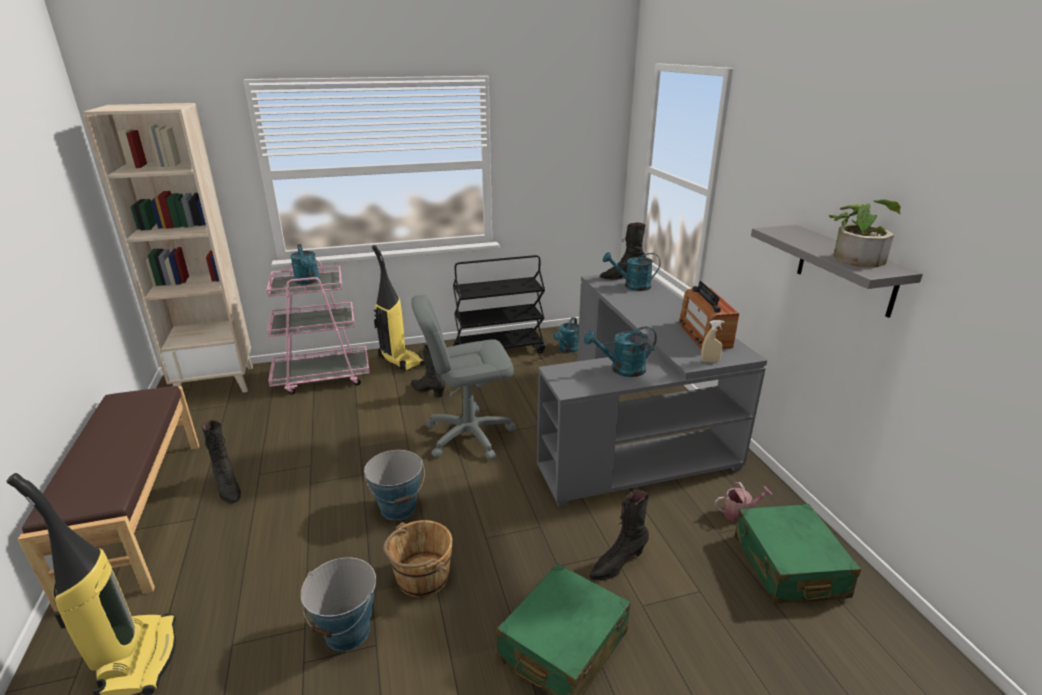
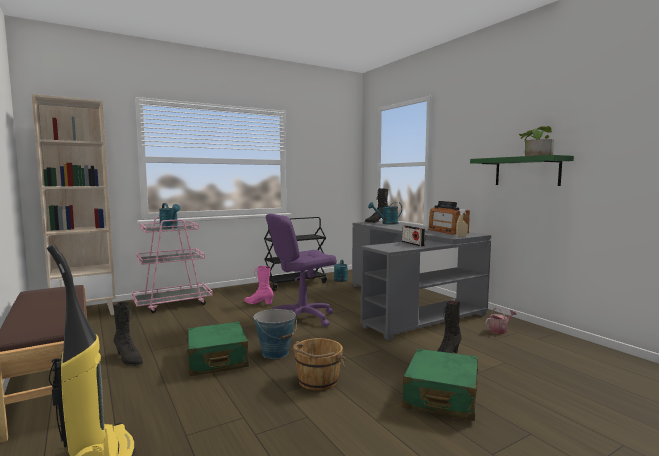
camera: 15 degrees left, 20 degrees down
(348, 631) = (280, 414): bucket -> none
(400, 361) = (228, 293): vacuum cleaner -> none
(428, 391) = (258, 303): black boot -> pink boot
(468, 435) = (302, 318): grey office chair -> purple office chair
(622, 370) = (413, 244): turquoise watering can -> radio
(788, 566) = (545, 346): green suitcase -> green suitcase (217, 360)
(846, 270) = (527, 171): grey shelf -> green shelf

